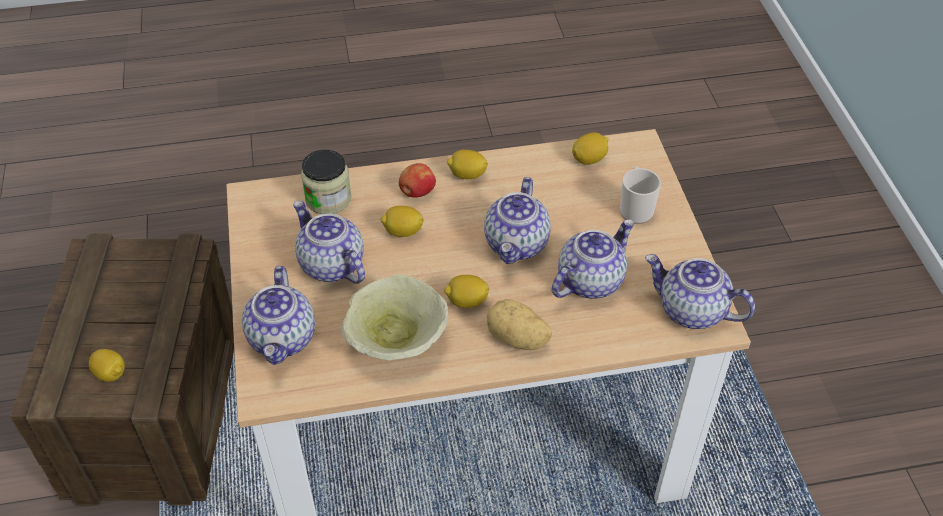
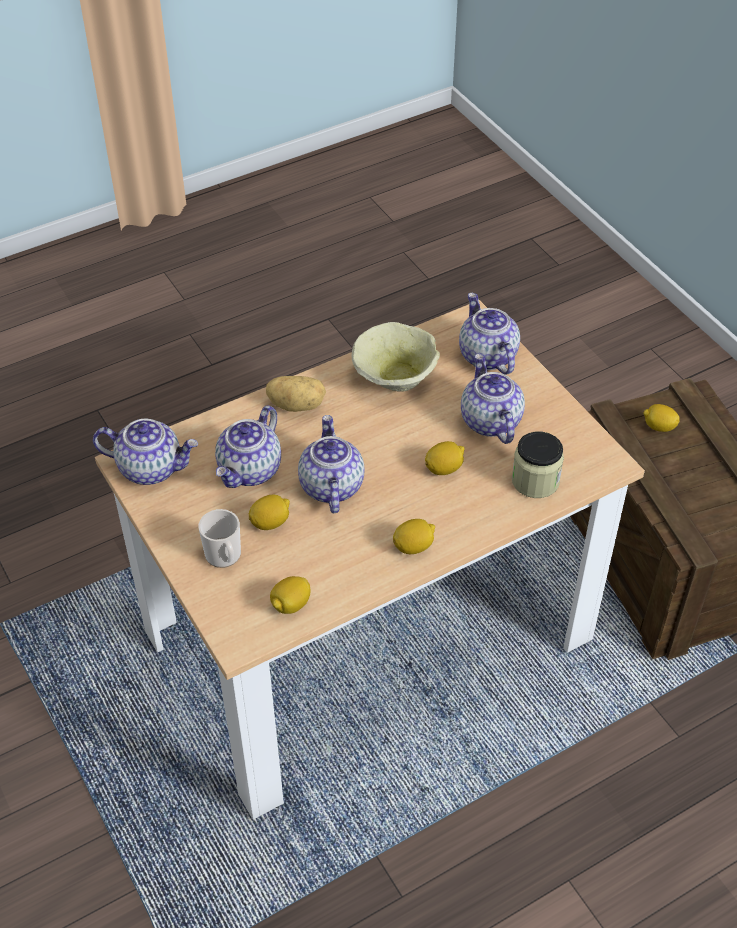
camera: 160 degrees right, 0 degrees up
(330, 265) = (489, 421): teapot -> teapot turned 135 degrees counterclockwise
(417, 192) = (454, 512): apple -> none
(466, 301) = (353, 423): lemon -> lemon (270, 522)

